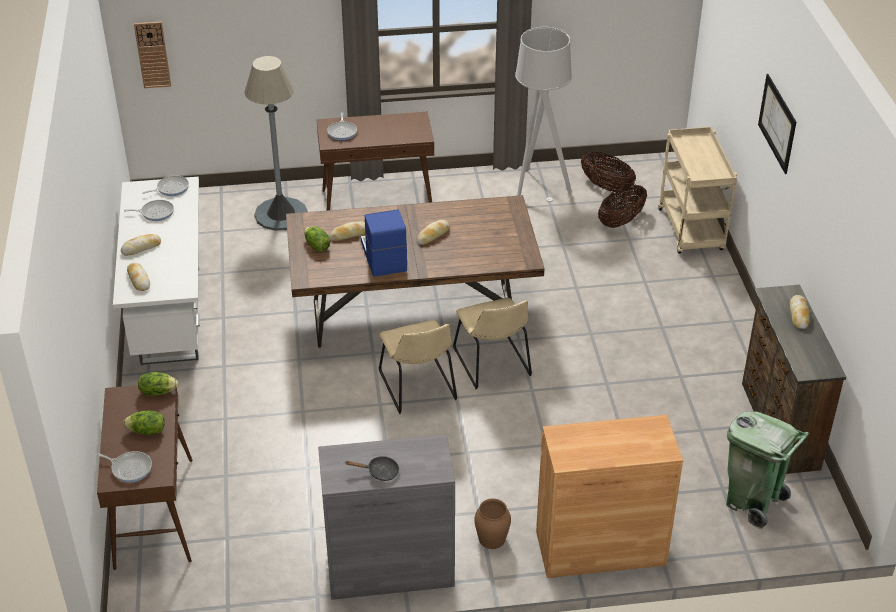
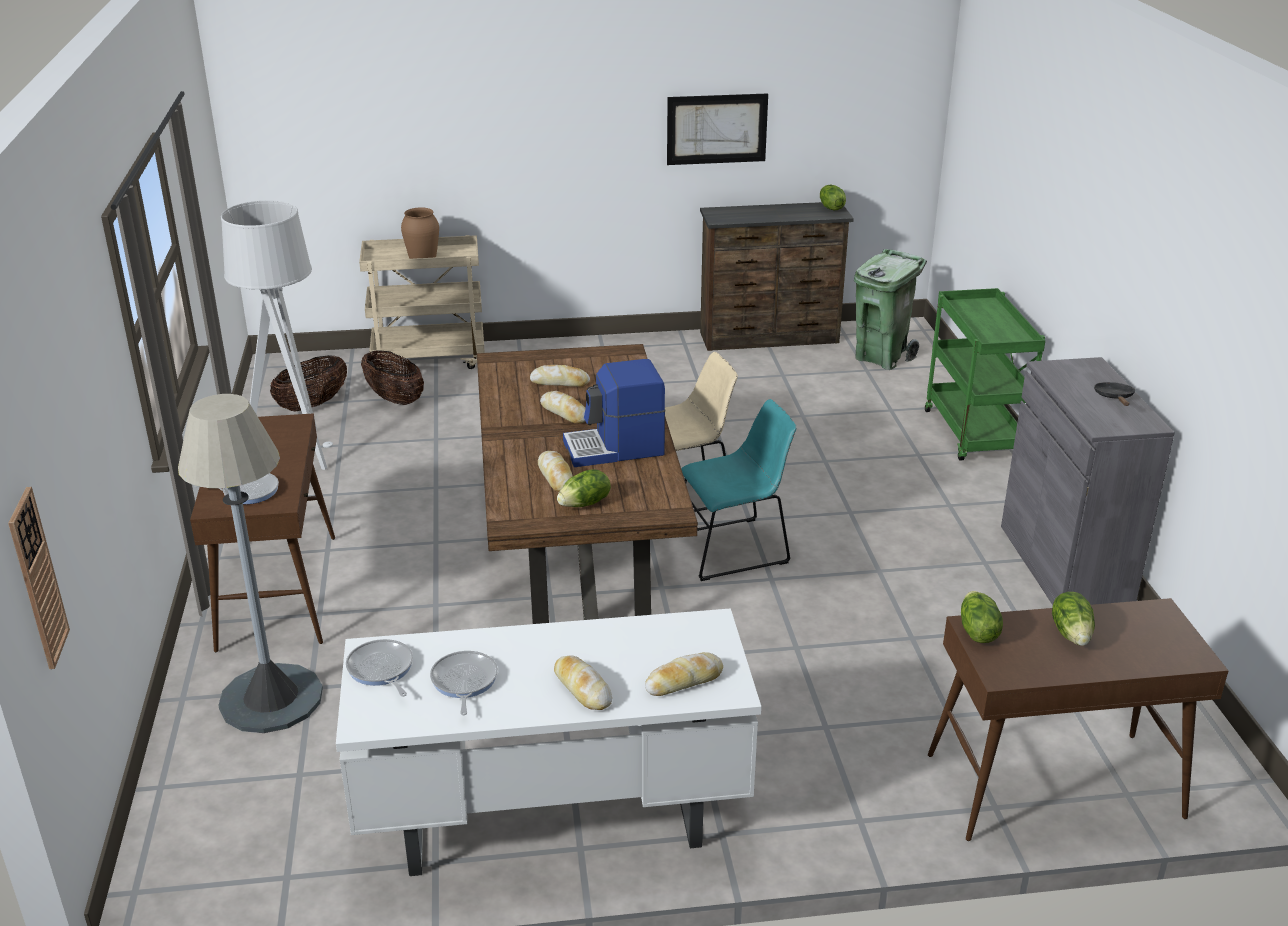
camera: 90 degrees left, 10 degrees down
(130, 468) = (1159, 642): frying pan -> none
(418, 388) = (734, 548): beige chair -> turquoise chair
(491, 539) = (988, 497): brown vase -> brown vase (422, 256)
(600, 548) = (975, 435): brown cabinet -> green cart
(777, 123) = (544, 107): picture -> picture (717, 129)
(799, 315) = (751, 211): bread -> bread (560, 382)
(823, 367) = (830, 208): none -> lettuce

